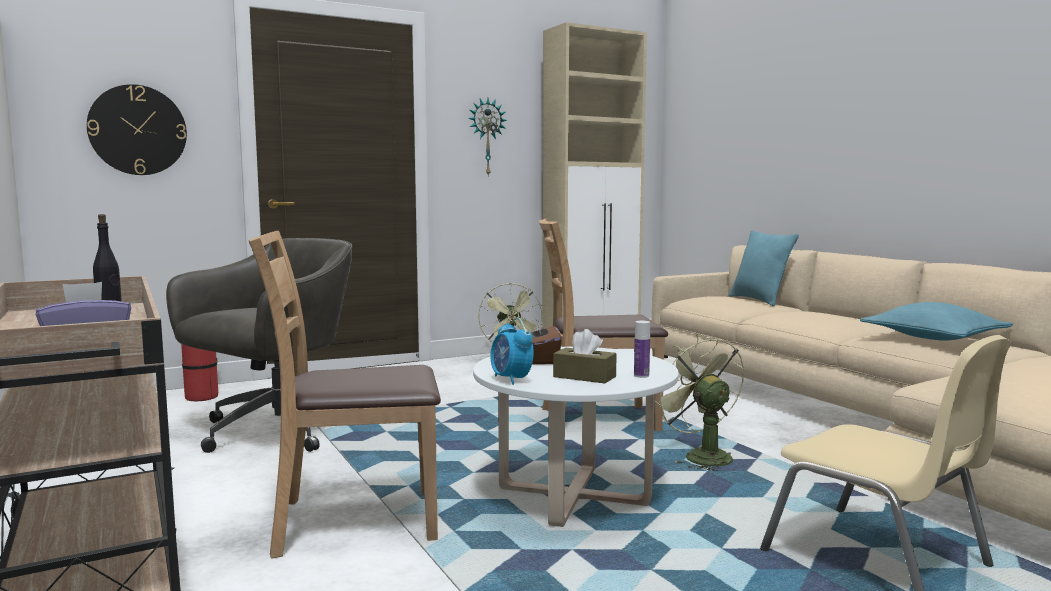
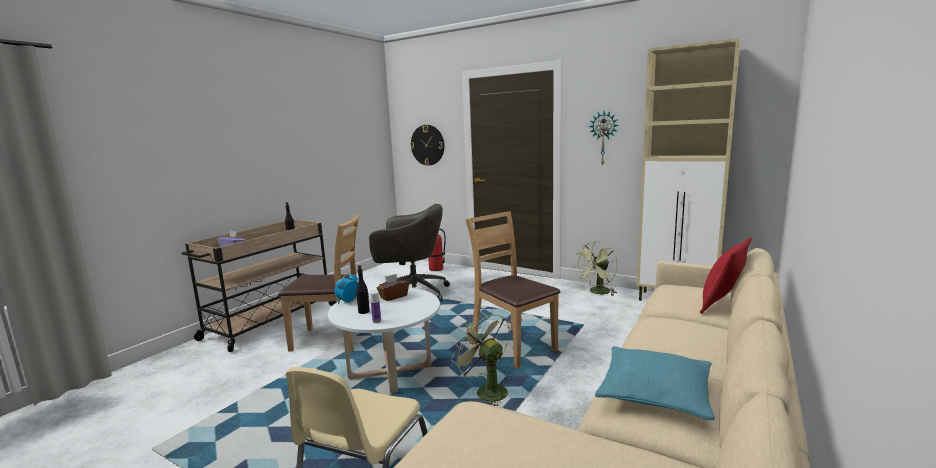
camera: 60 degrees right, 5 degrees up
(354, 521) = (331, 339): brown chair -> brown chair turned 135 degrees clockwise
(584, 377) = (364, 311): brown tissue box -> black bottle
(700, 456) = (485, 391): green fan -> green fan turned 75 degrees counterclockwise
(759, 300) = (721, 305): turquoise pillow -> red pillow

